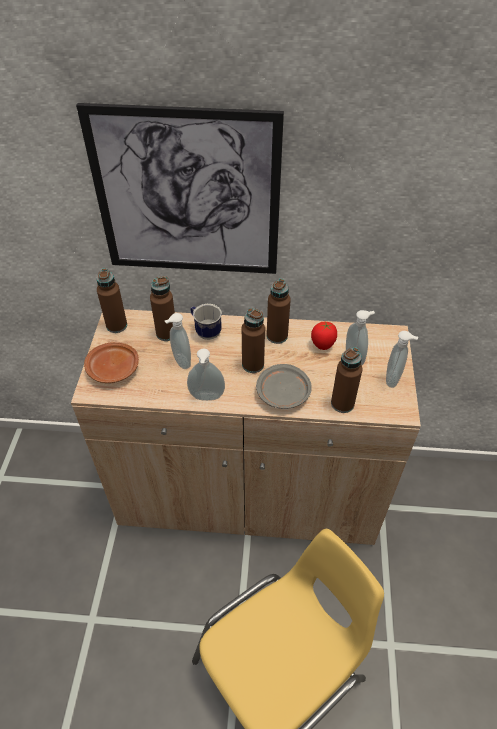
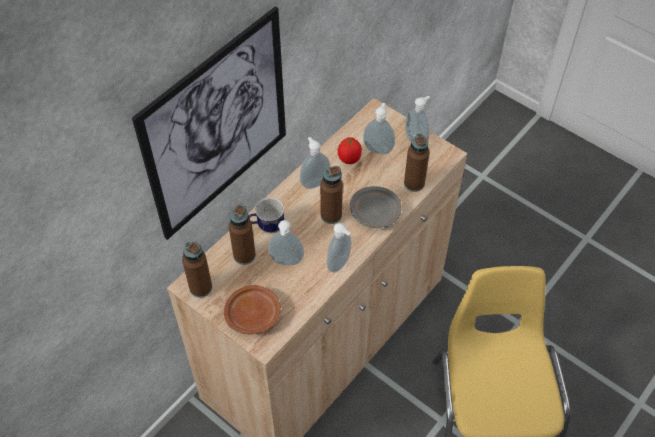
camera: 55 degrees left, 5 degrees up
(277, 336) = (314, 182): brown bottle -> soap dispenser

